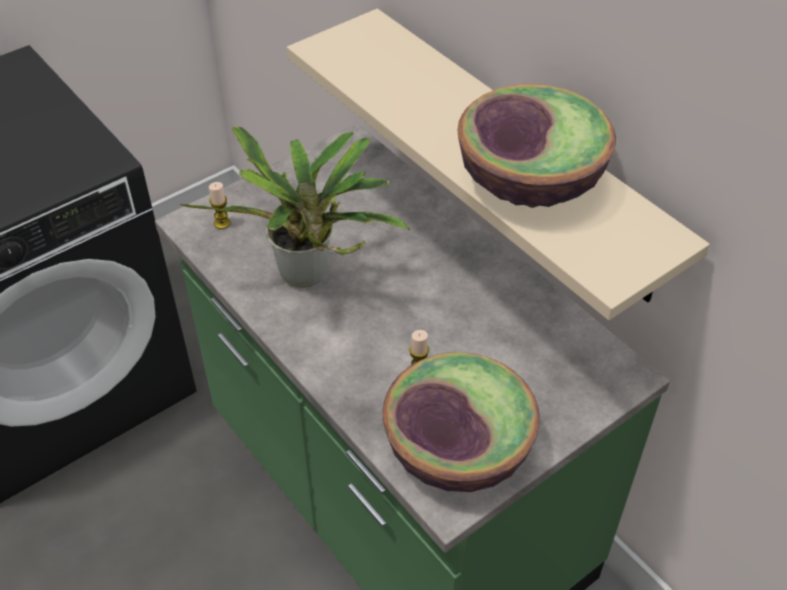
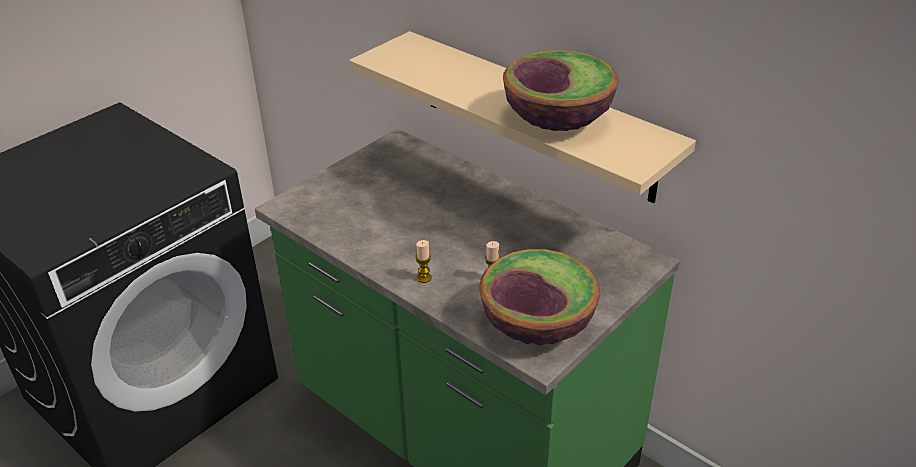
camera: 10 degrees left, 10 degrees down
(222, 223) = (310, 203): candle -> candle (424, 278)
(308, 278) = (389, 230): potted plant -> none

